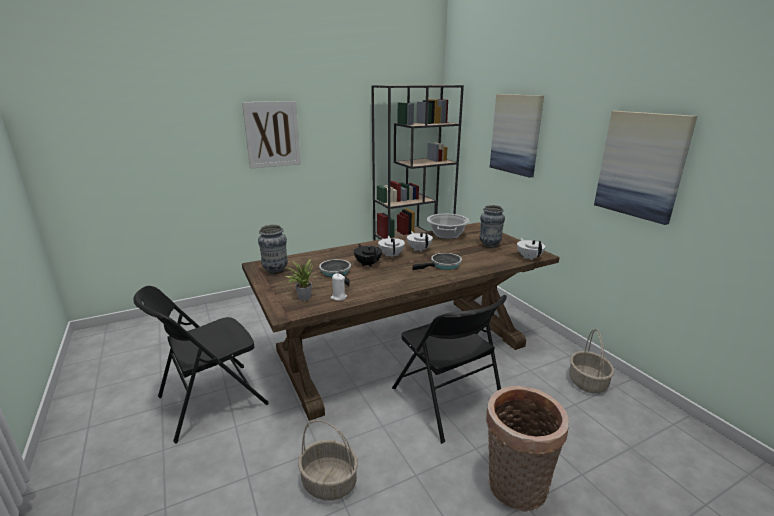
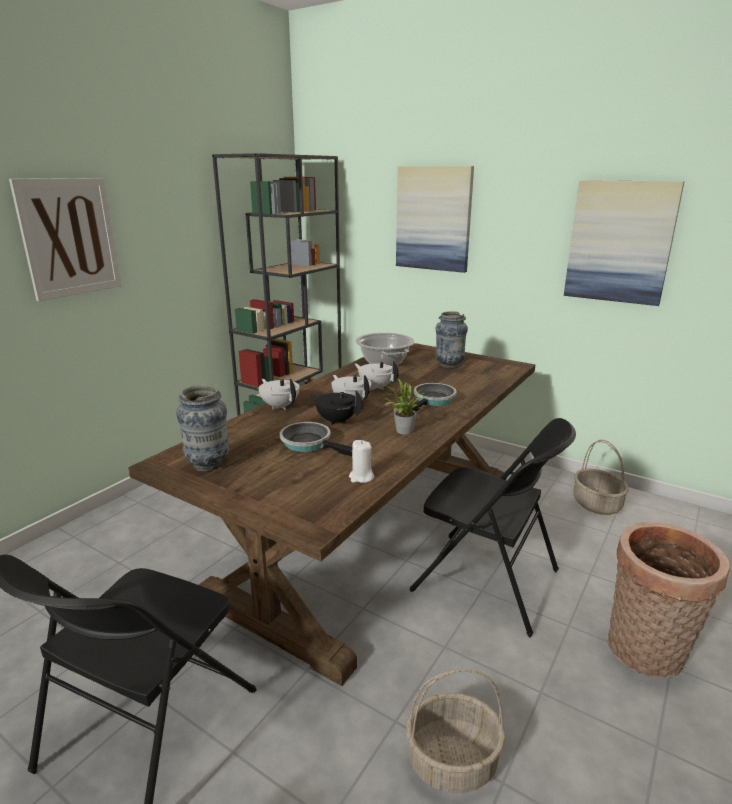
camera: 30 degrees left, 0 degrees up
(303, 297) = (309, 492): potted plant -> potted plant (402, 431)
(529, 257) = (509, 371): white teapot -> white teapot (280, 406)

